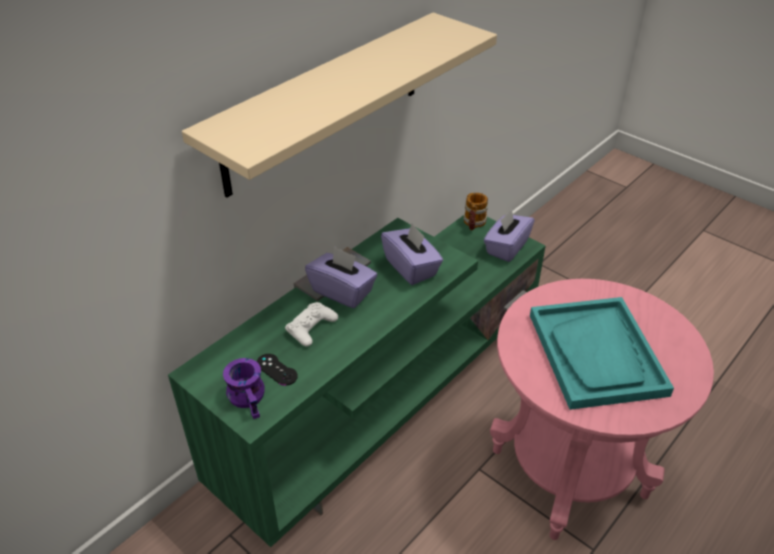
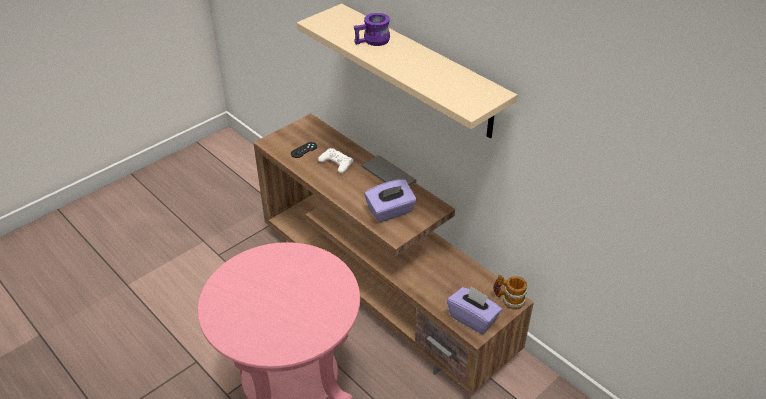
camera: 95 degrees right, 0 degrees up
(251, 397) = (285, 141): purple mug -> purple mug (373, 41)
(342, 291) = (366, 175): purple tissue box -> none
(388, 394) = (384, 291): green tv stand -> brown tv stand
(596, 354) = (273, 293): turquoise tray -> none

